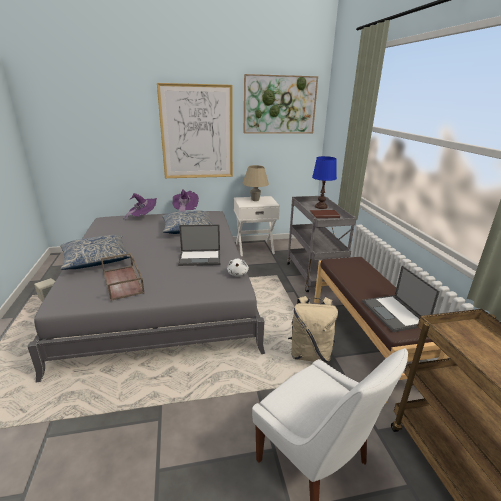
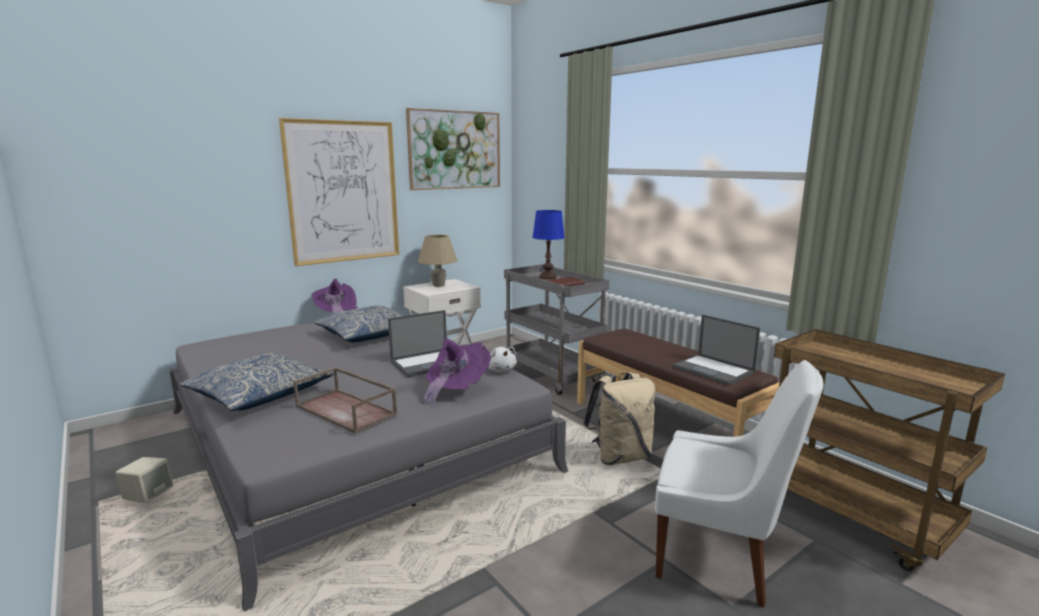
camera: 25 degrees left, 10 degrees down
(143, 217) = (270, 333): purple hat -> purple hat (455, 390)

